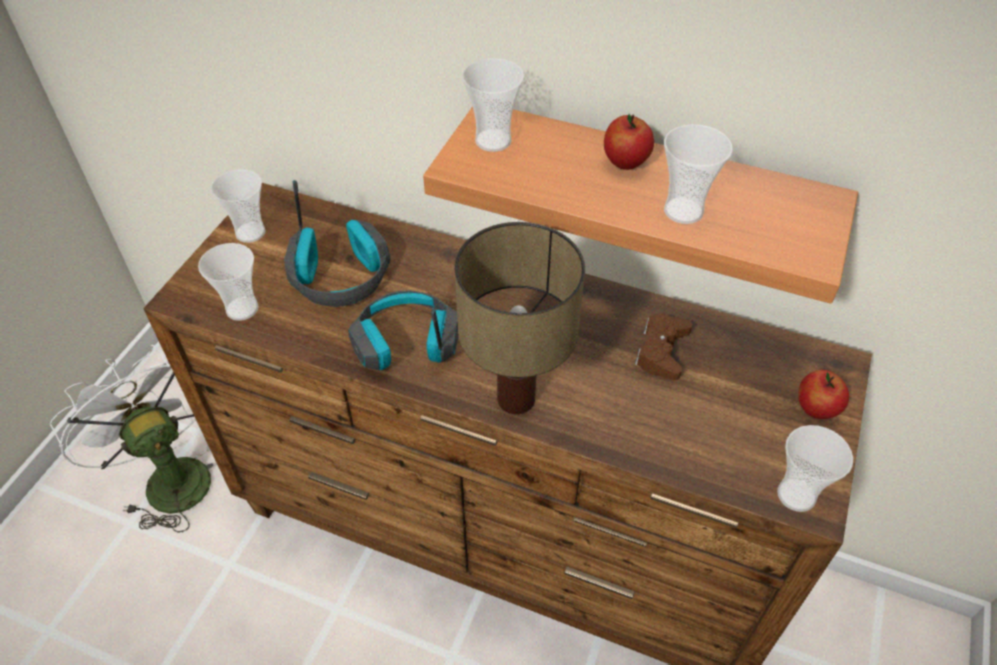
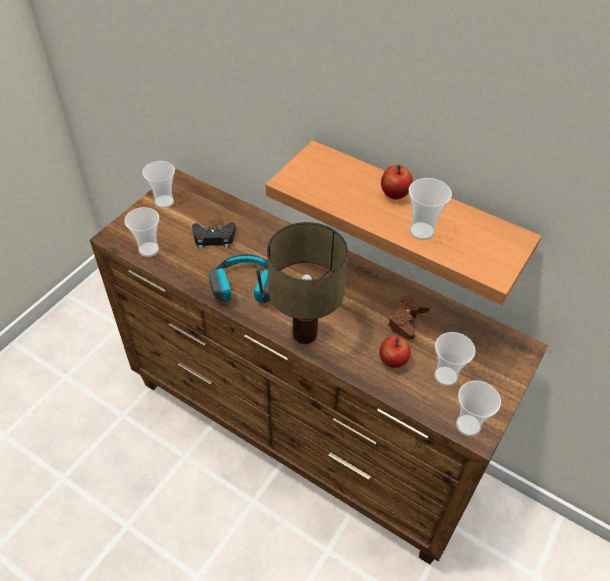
camera: 10 degrees right, 0 degrees up
(169, 476) = (95, 352): white fan -> none
(341, 276) = (214, 238): headphones -> black game controller
(493, 141) = (315, 168): cup -> cup (445, 376)
(816, 409) = (498, 374): apple -> apple (393, 361)

